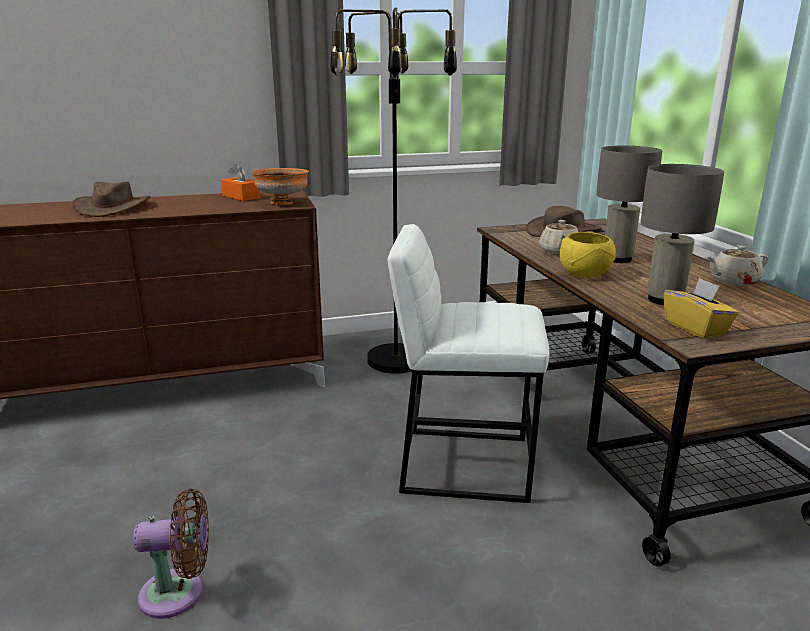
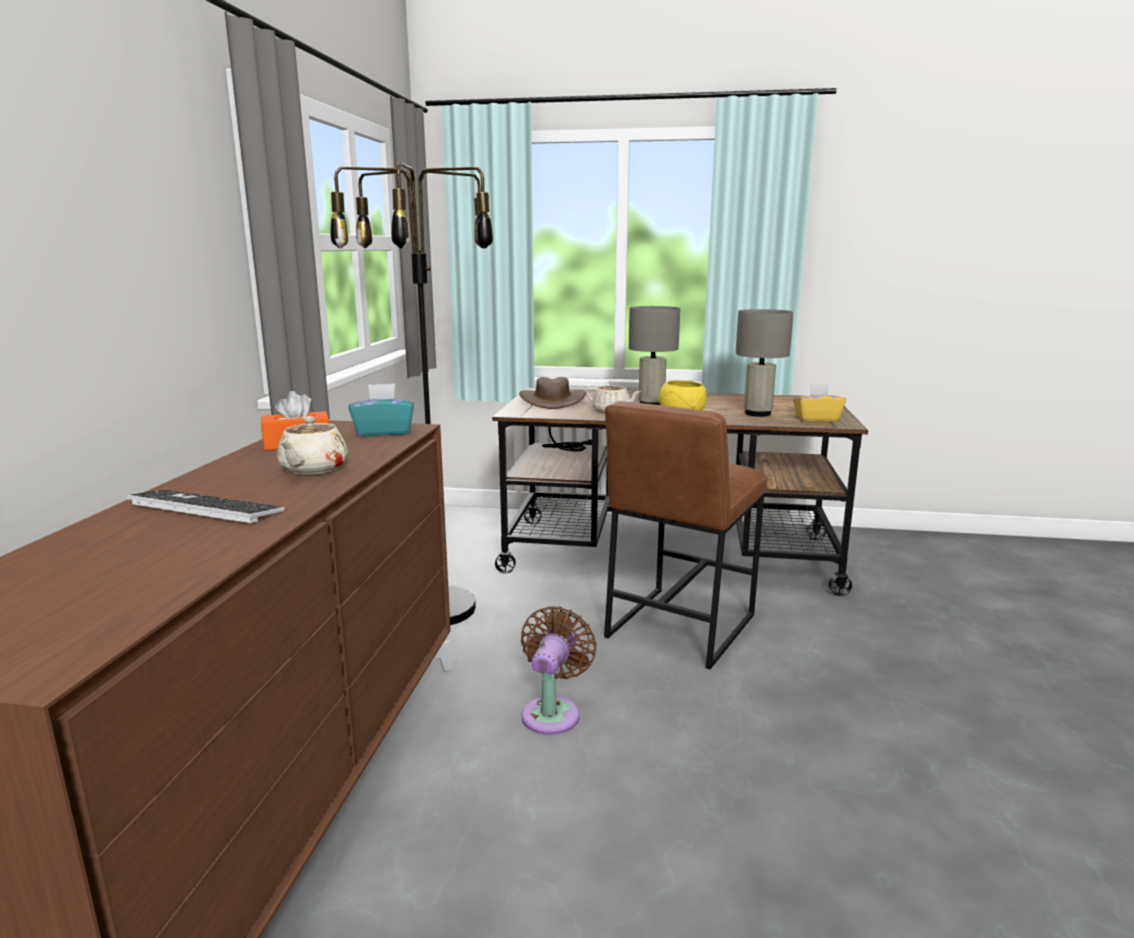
camera: 65 degrees left, 5 degrees down
(113, 207) = (205, 508): brown hat -> keyboard
(179, 593) = (833, 844): brown fan -> brown fan (553, 712)
(282, 203) = (384, 432): orange bowl -> turquoise tissue box
(463, 464) = (679, 627): white chair -> brown chair
(733, 281) = (730, 397): beige teapot -> beige teapot (313, 469)

